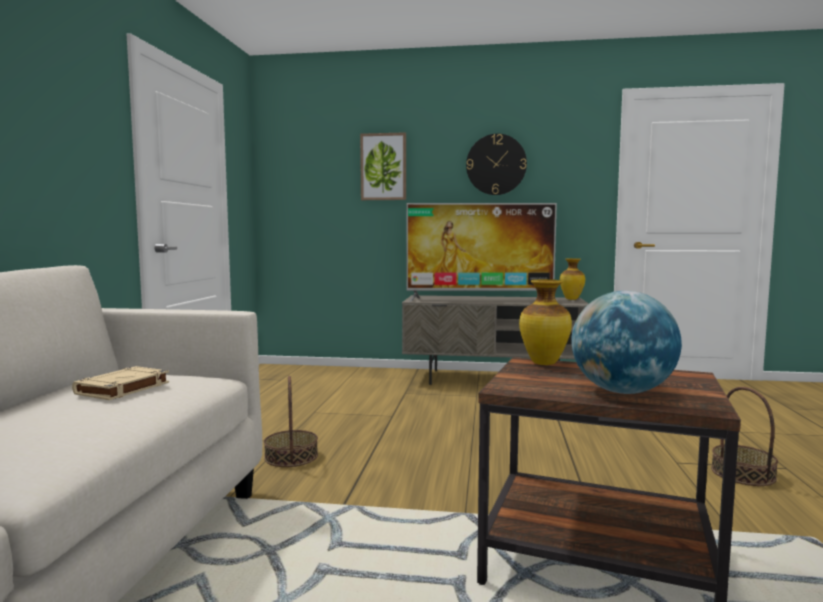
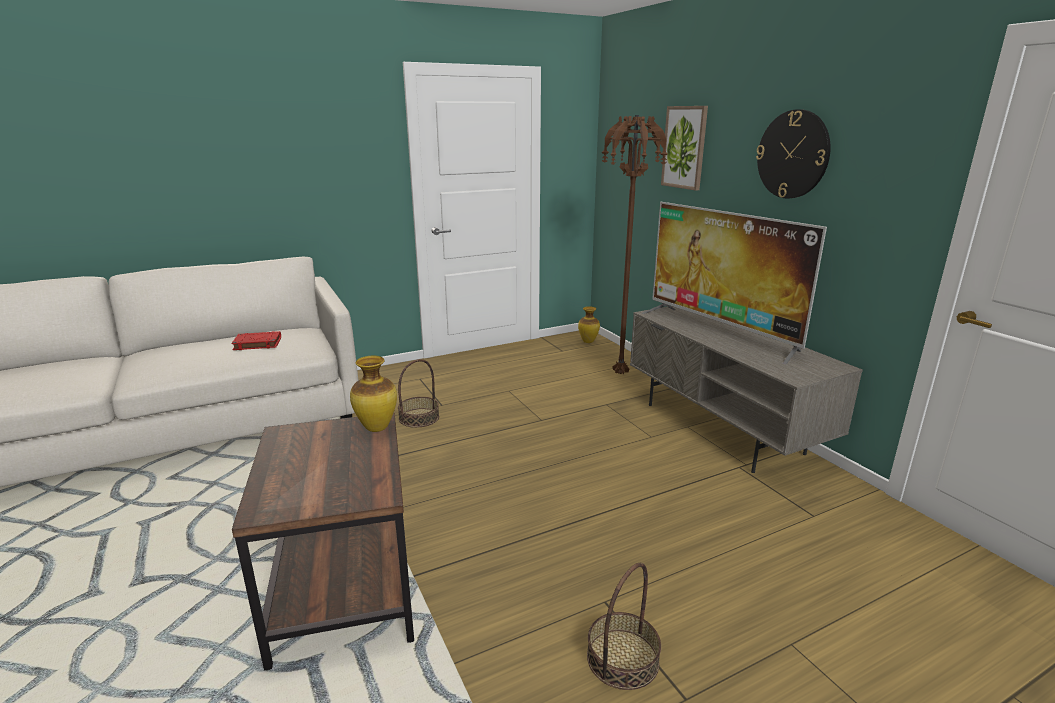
camera: 55 degrees right, 15 degrees up
(122, 389) = (257, 344): beige book -> red book
(365, 377) = (621, 374): none -> brown floor lamp
(571, 299) = (828, 368): vase -> vase (588, 341)
(622, 391) = (294, 473): globe -> none

